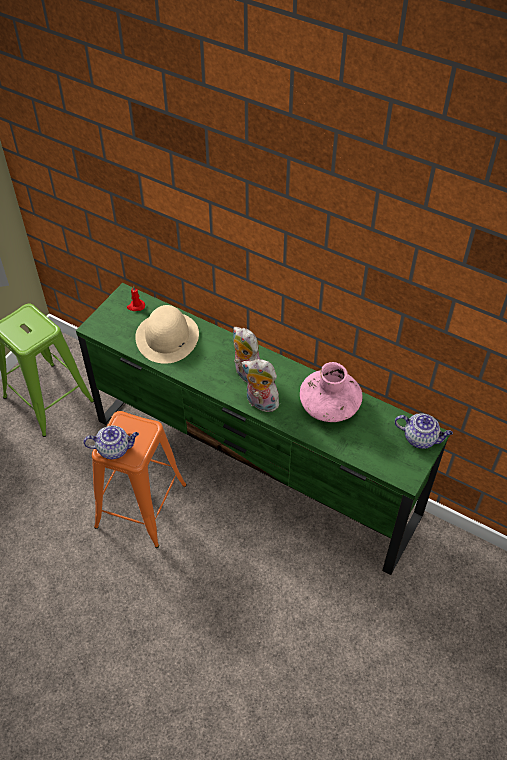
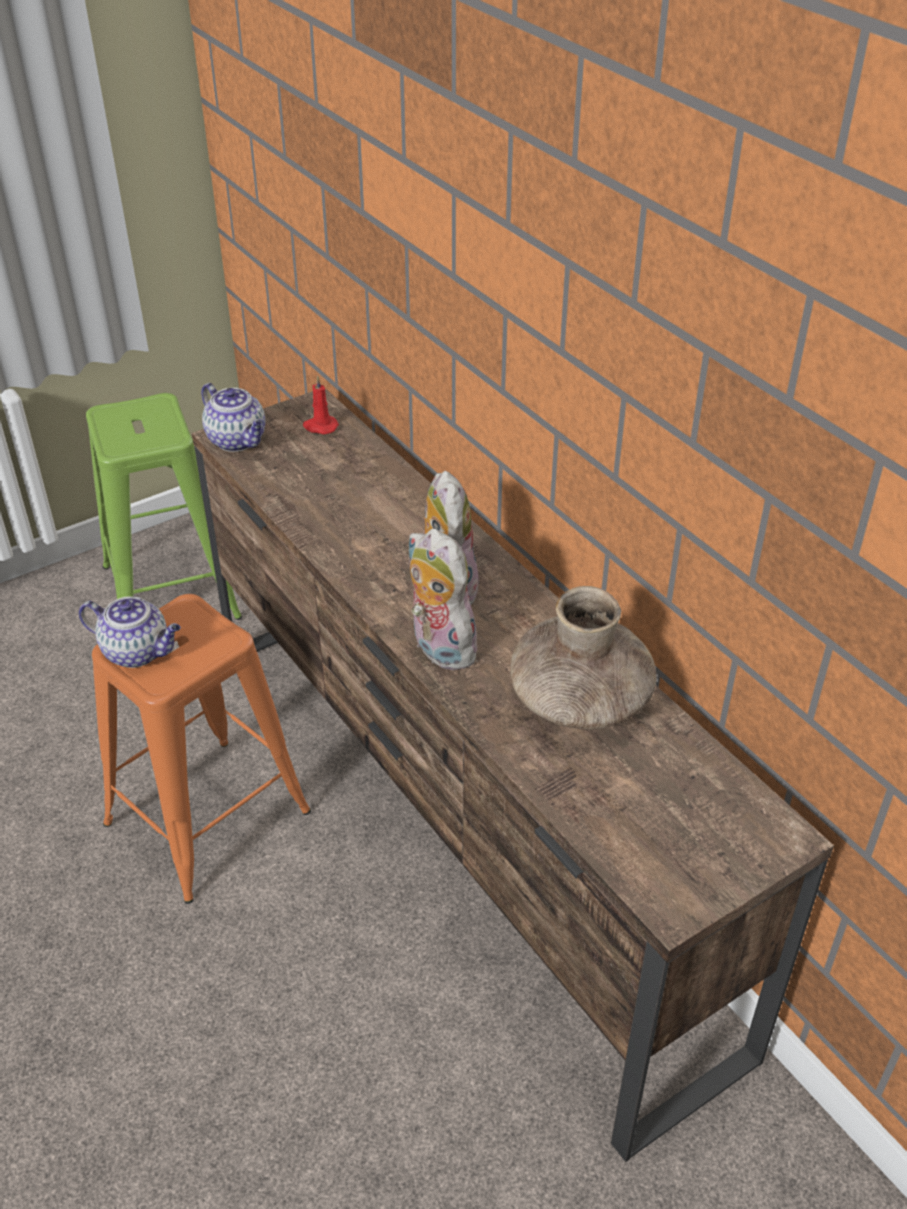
camera: 25 degrees right, 10 degrees down
(167, 337) = (340, 487): beige hat -> none
(255, 468) = (456, 830): green tv stand -> brown tv stand
(329, 405) = (580, 699): pink vase -> brown vase
(421, 438) = (752, 833): teapot -> teapot (238, 441)

